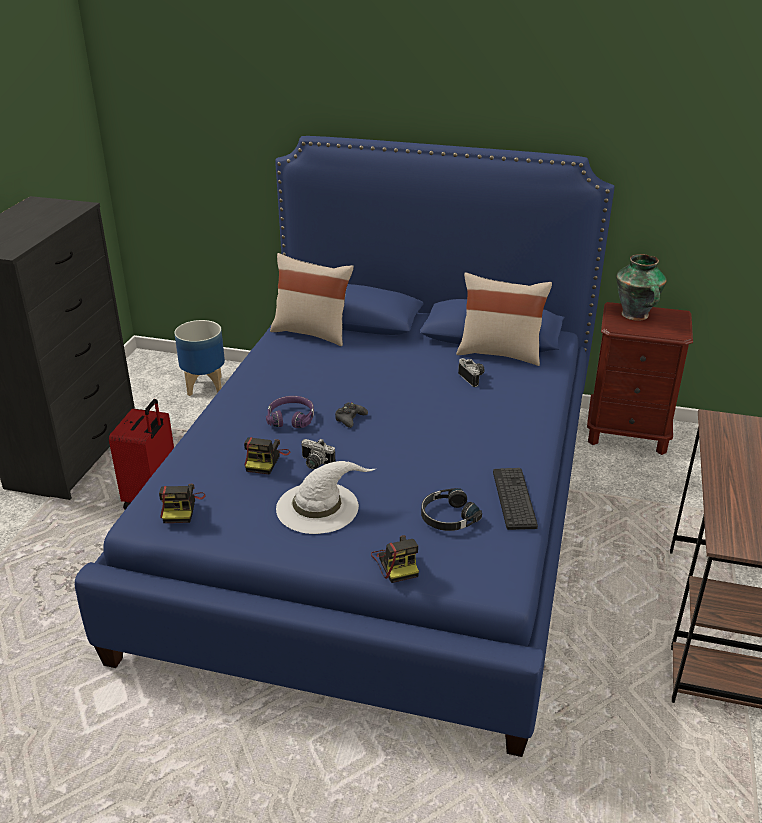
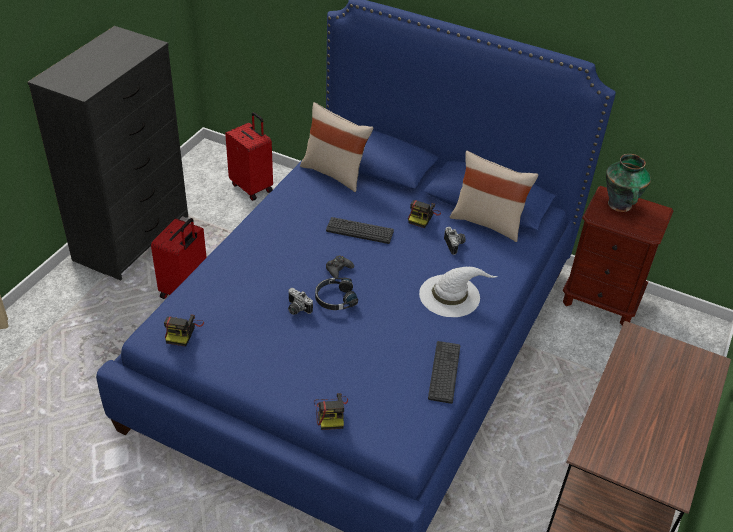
camera: 10 degrees right, 10 degrees up
(205, 386) = (252, 187): planter -> red suitcase
(266, 460) = (259, 299): camera -> camera (423, 216)
(291, 418) = (291, 260): purple headphones -> none
(318, 507) = (287, 350): white hat -> white hat (450, 295)
(361, 380) = (359, 231): none -> keyboard
(447, 517) = (385, 379): black headphones -> black headphones (335, 298)

